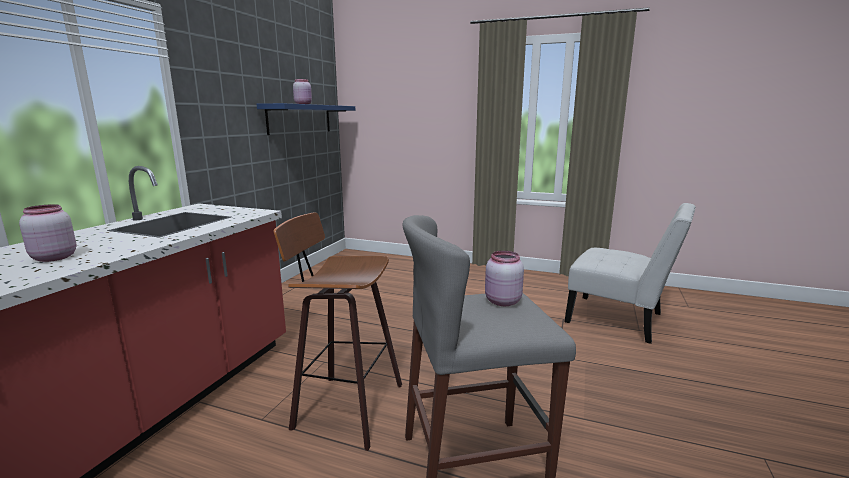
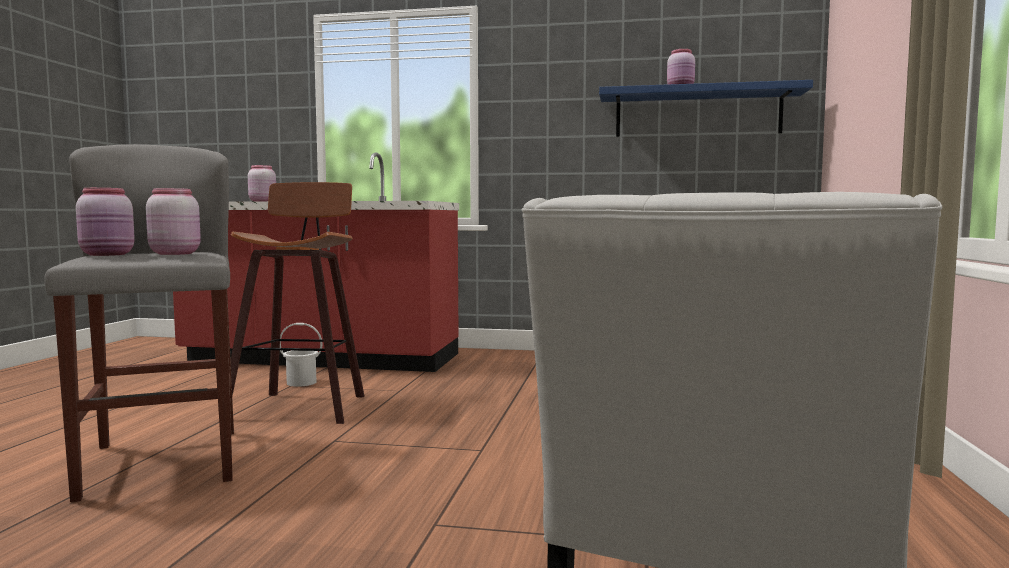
camera: 80 degrees right, 10 degrees down
(255, 413) = (301, 382): none -> white bucket
(516, 322) = (108, 254): none -> pink jar

